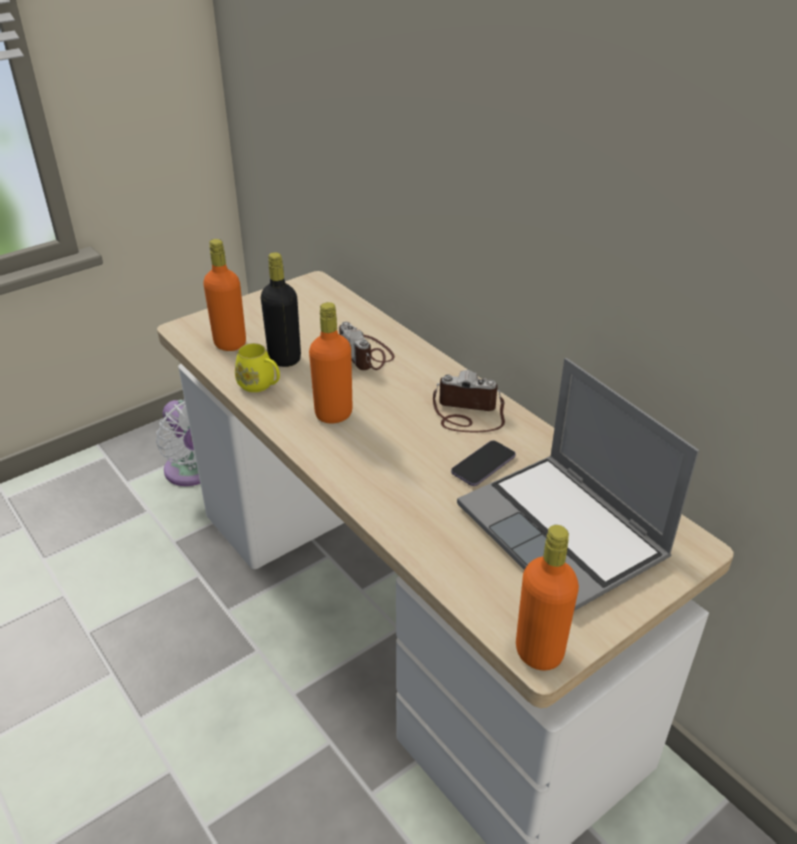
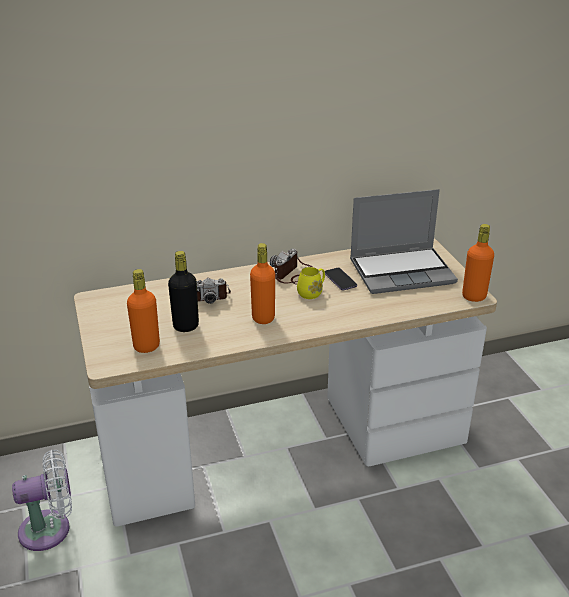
camera: 70 degrees left, 5 degrees down
(260, 385) = (211, 341): yellow mug -> yellow mug (312, 292)

